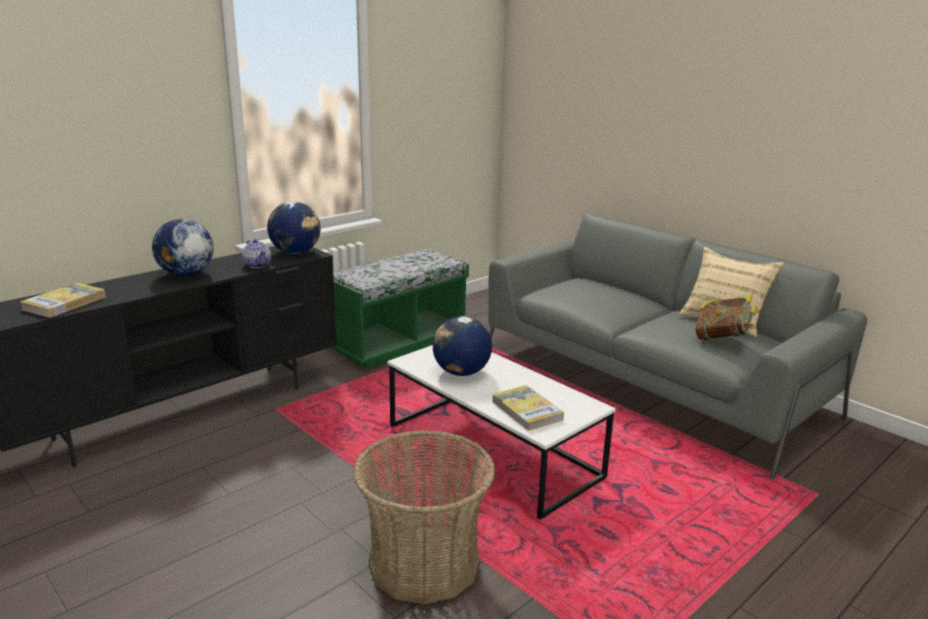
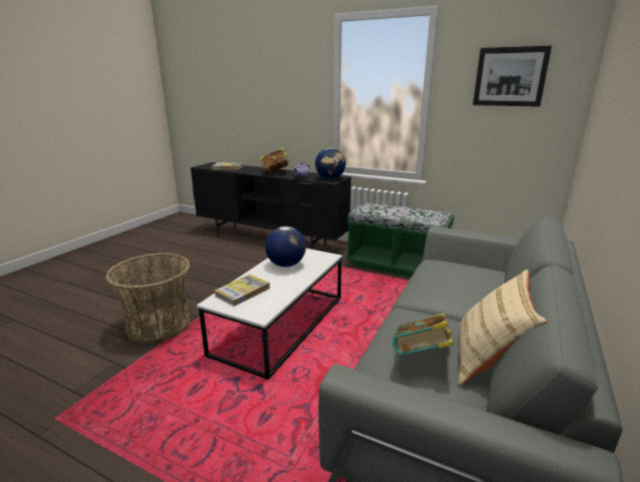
camera: 70 degrees right, 0 degrees up
(185, 274) = (275, 172): globe -> book
(442, 73) = (510, 77): none -> picture

